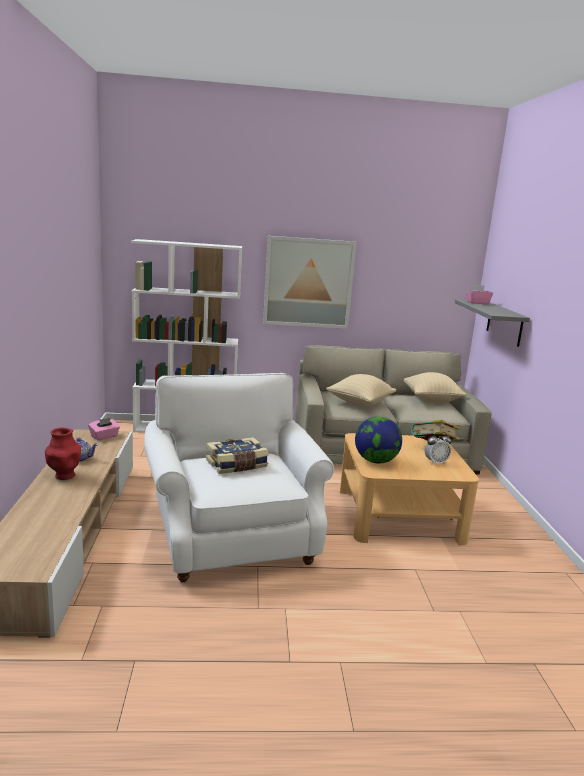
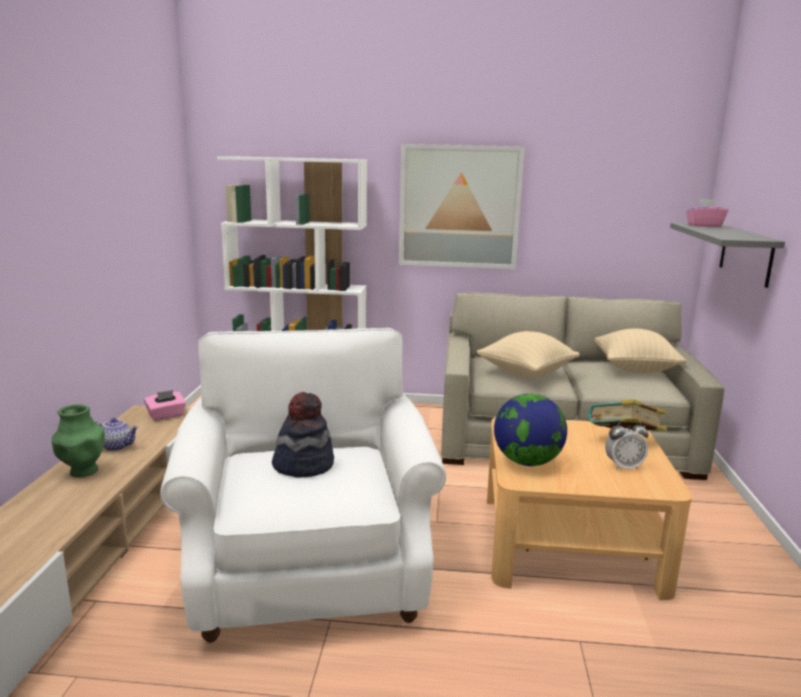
camera: 10 degrees right, 0 degrees up
(64, 476) = (83, 471): red vase -> green vase
(237, 465) = (303, 465): book -> hat

